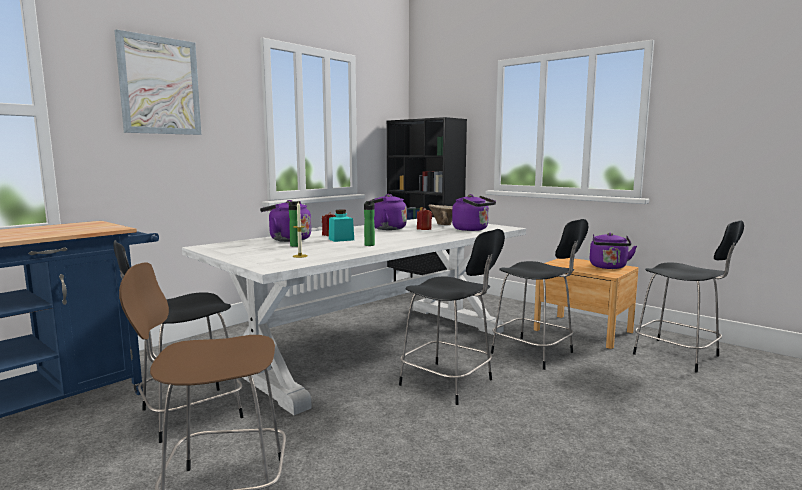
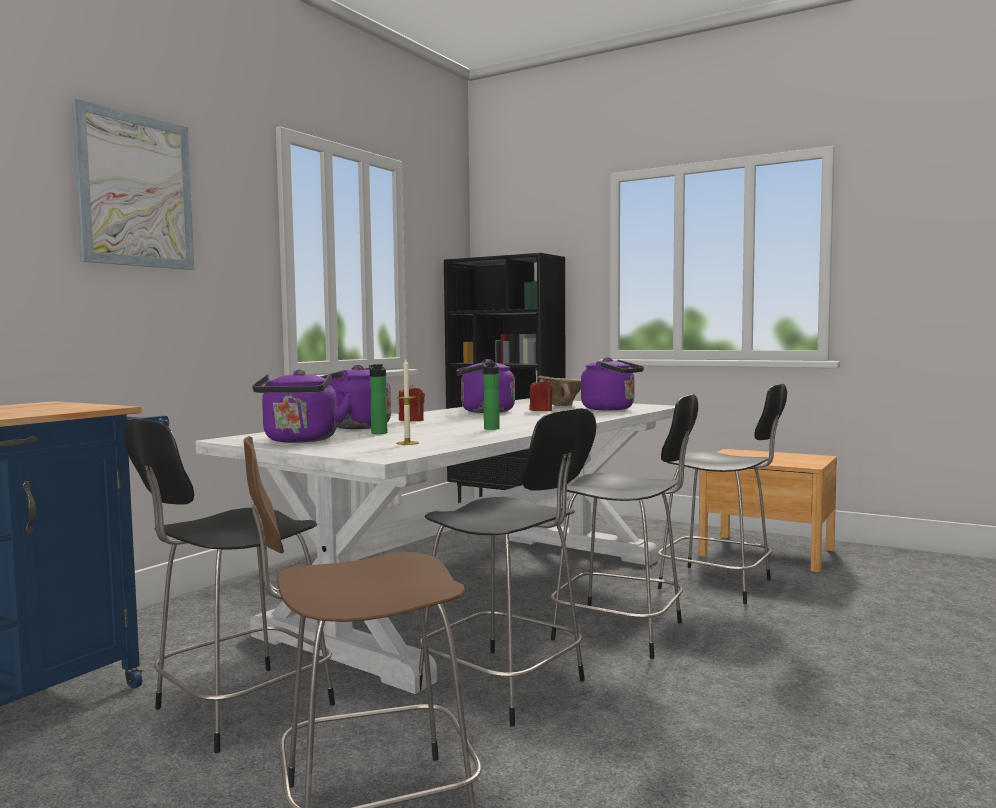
camera: 10 degrees left, 5 degrees down
(341, 239) = (438, 424): turquoise jar -> none
(608, 267) = (798, 457): purple kettle -> purple kettle (300, 440)
(679, 356) = (911, 574): black chair -> black chair (506, 687)

